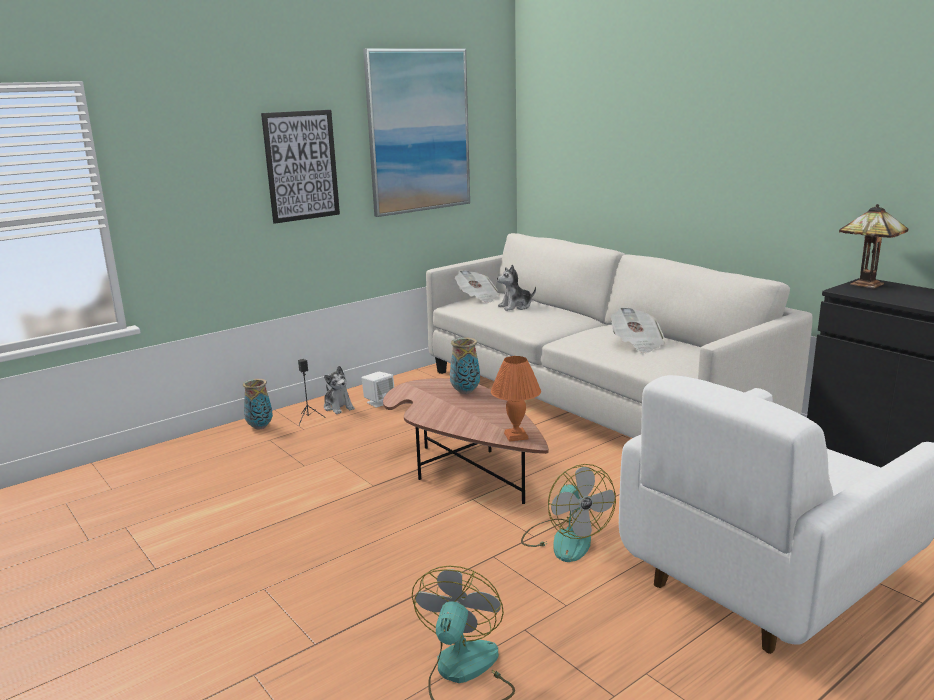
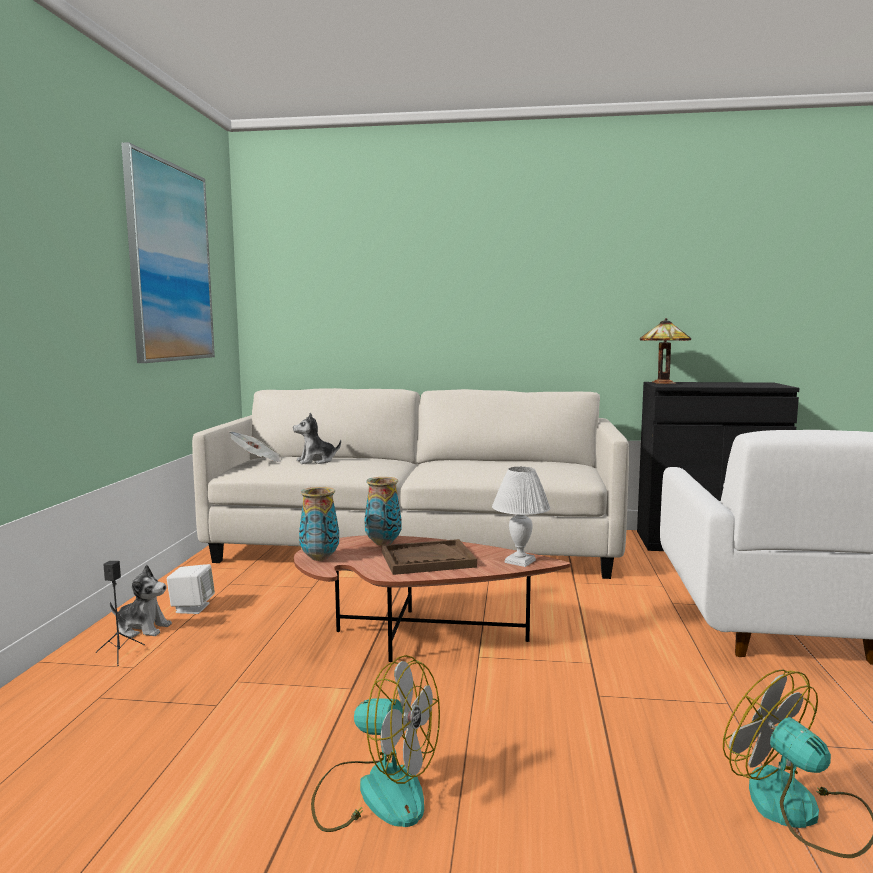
camera: 45 degrees left, 10 degrees down
(260, 427) = (52, 689): vase -> vase (320, 558)
(301, 166) = (64, 280): picture -> none
(462, 413) = (427, 560): none -> brown tray
(516, 306) = (316, 461): plush toy -> plush toy turned 45 degrees clockwise
(516, 436) = (521, 561): orange table lamp -> white table lamp
(565, 539) = (617, 654): fan -> fan (375, 791)
(637, 344) = (497, 465): newspaper -> none

